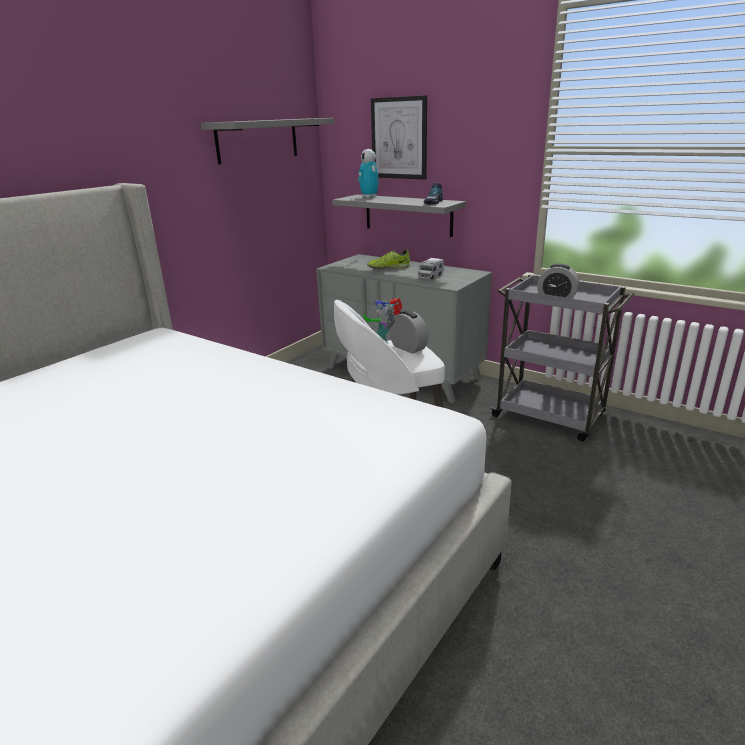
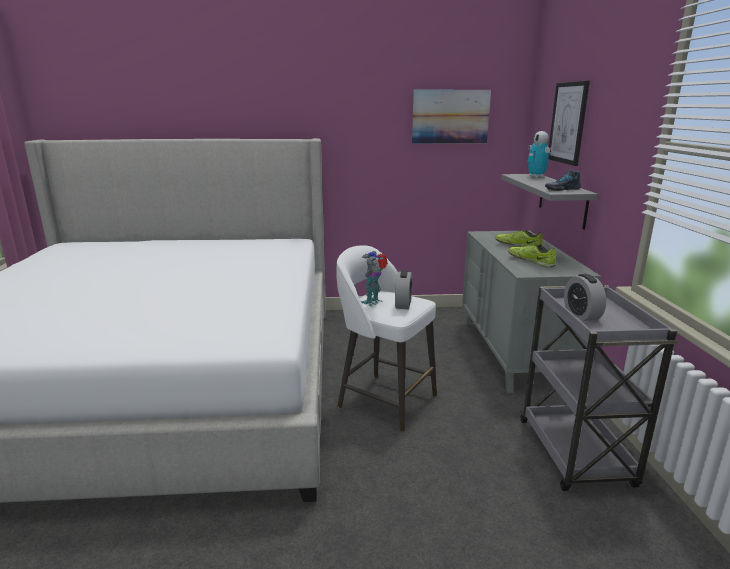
camera: 50 degrees right, 5 degrees down
(257, 140) = (450, 116): grey shelf -> picture
(369, 197) = (536, 176): toy robot -> toy robot turned 45 degrees counterclockwise
(430, 276) = (531, 261): toy truck -> shoe

